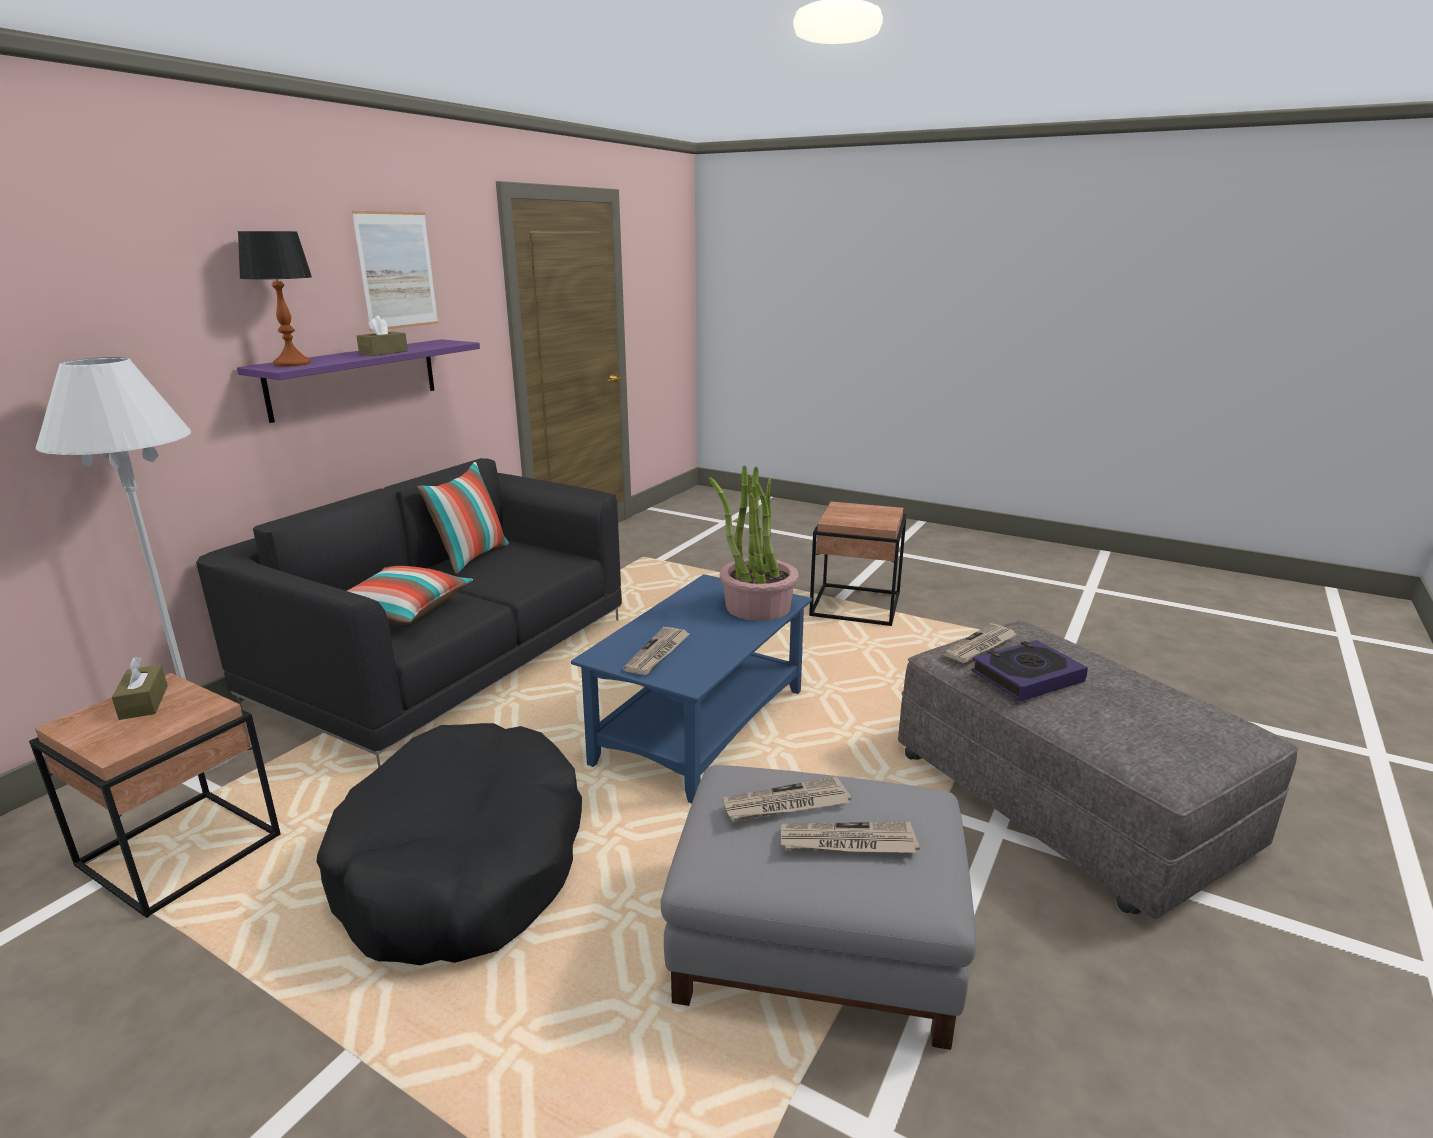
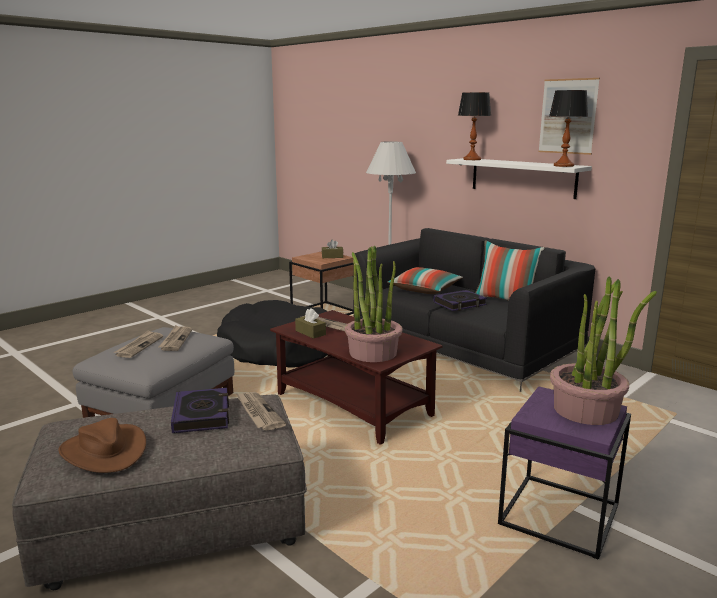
camera: 105 degrees right, 5 degrees down
(354, 378) = (522, 177): purple shelf -> white shelf
(383, 352) = (516, 163): brown tissue box -> brown tissue box (310, 333)
(442, 343) = (563, 166): none -> table lamp
(496, 581) = (460, 304): none -> book
(702, 725) = (354, 405): blue coffee table -> brown coffee table
(852, 511) = (586, 410): none -> potted plant
(856, 605) = (560, 516): brown side table -> purple side table
(1170, 710) = (103, 451): none -> brown hat

